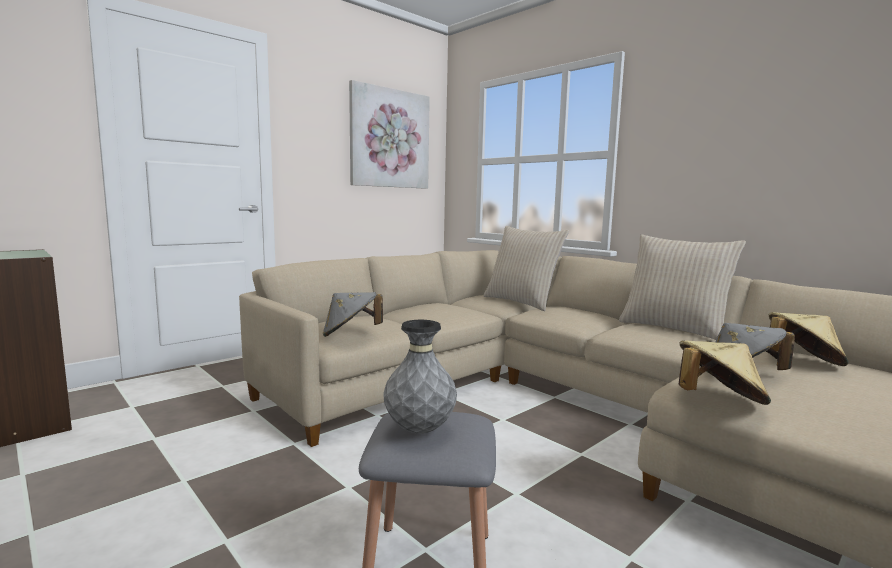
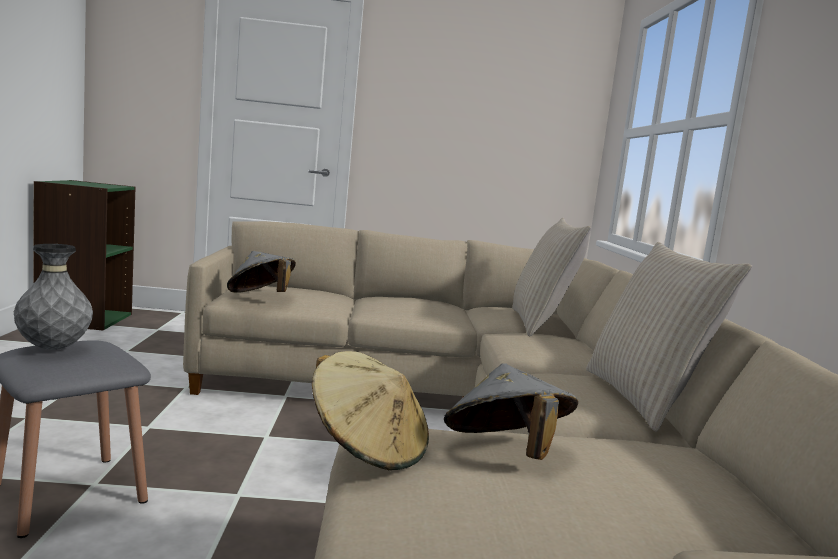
camera: 40 degrees right, 0 degrees up
(390, 138) = (512, 102): picture -> none
(802, 362) = (655, 481): beige hat -> none

